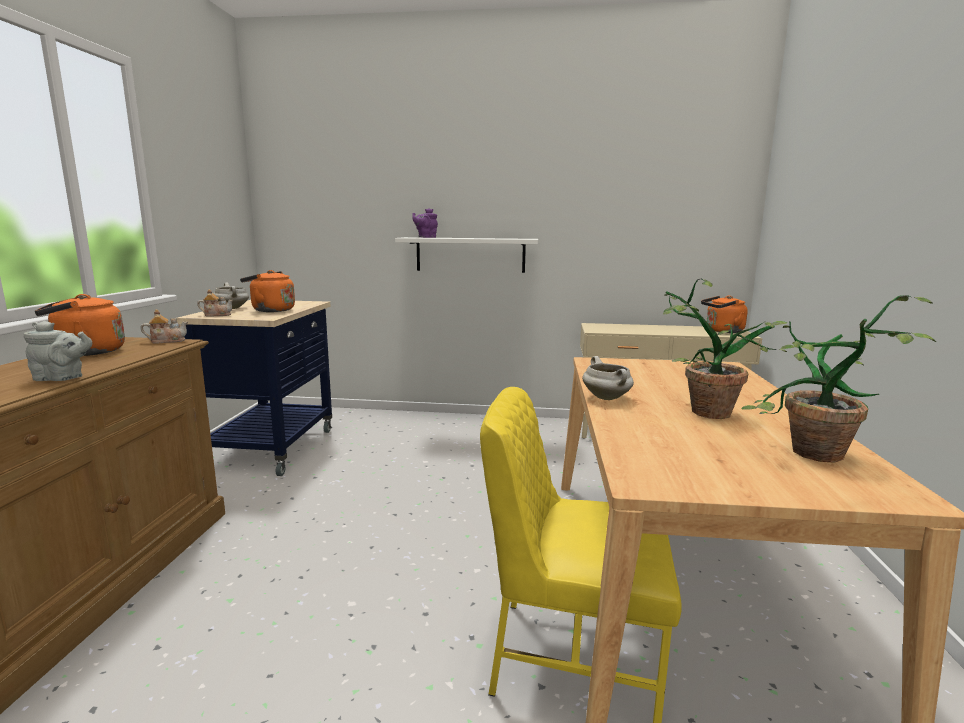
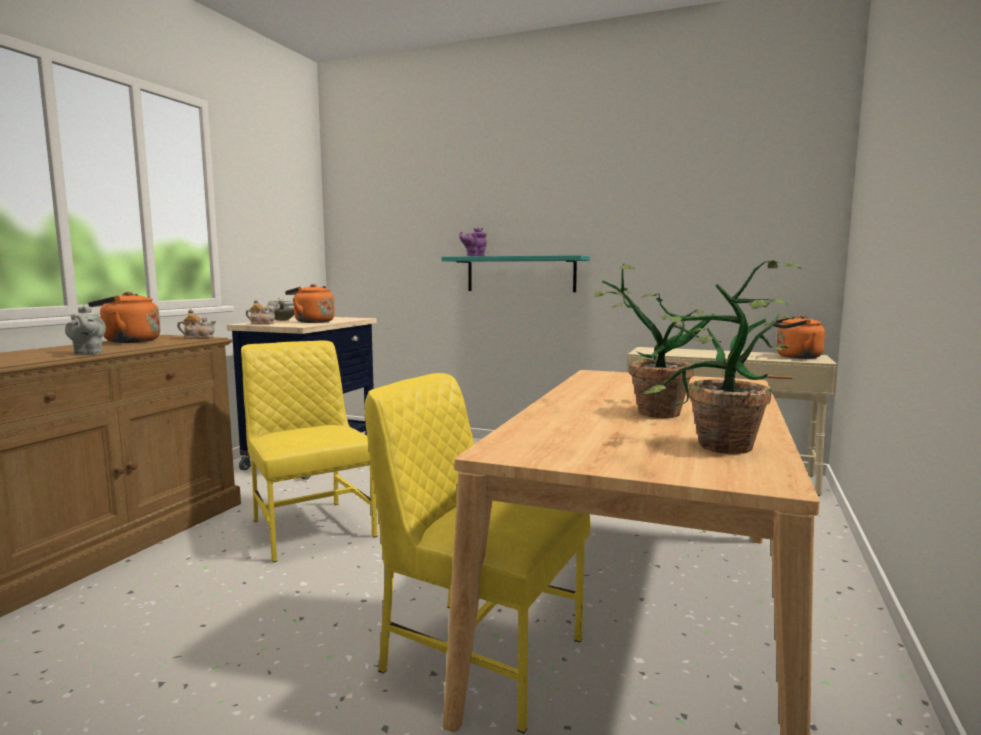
camera: 15 degrees right, 5 degrees down
(62, 378) = (88, 353): grey teapot -> grey teapot turned 45 degrees clockwise
(320, 534) = (310, 527): none -> yellow chair
(470, 254) = (520, 274): white shelf -> turquoise shelf
(607, 398) = (564, 398): white cooking pot -> none

